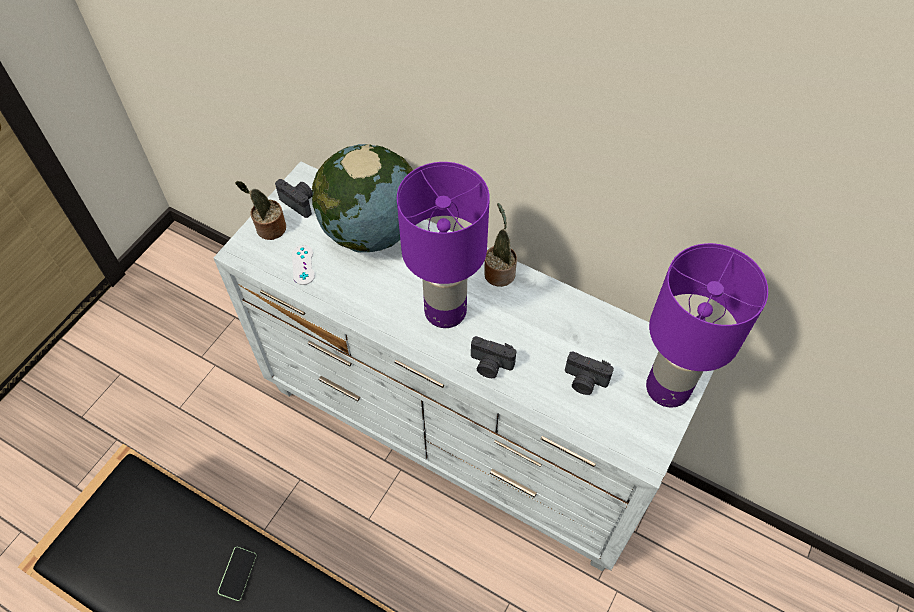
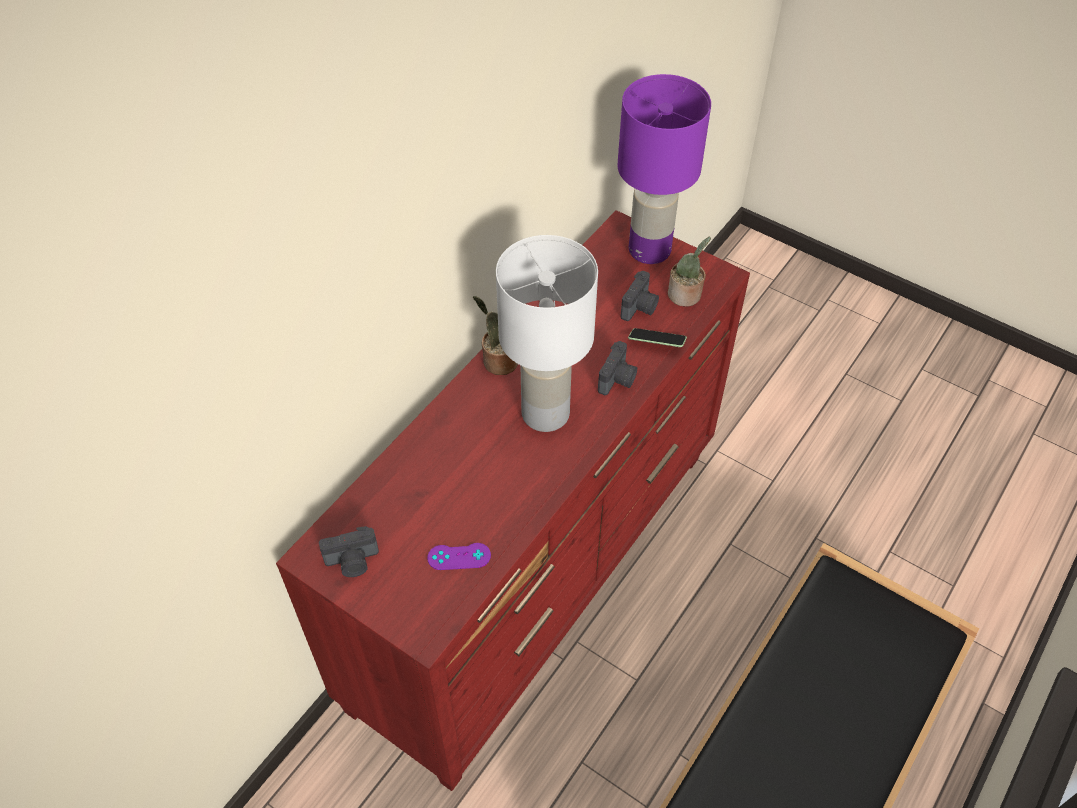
camera: 85 degrees left, 5 degrees down
(239, 575) = (772, 741): phone -> phone (656, 343)
(269, 229) = (392, 599): potted plant -> potted plant (686, 296)
(299, 202) = (353, 562): camera -> camera turned 150 degrees counterclockwise
(303, 265) = (459, 556): white game controller -> purple game controller
(370, 231) = (418, 482): globe -> none
(445, 310) = (544, 413): purple table lamp -> white table lamp
(458, 435) = (539, 576): white dresser -> red dresser

